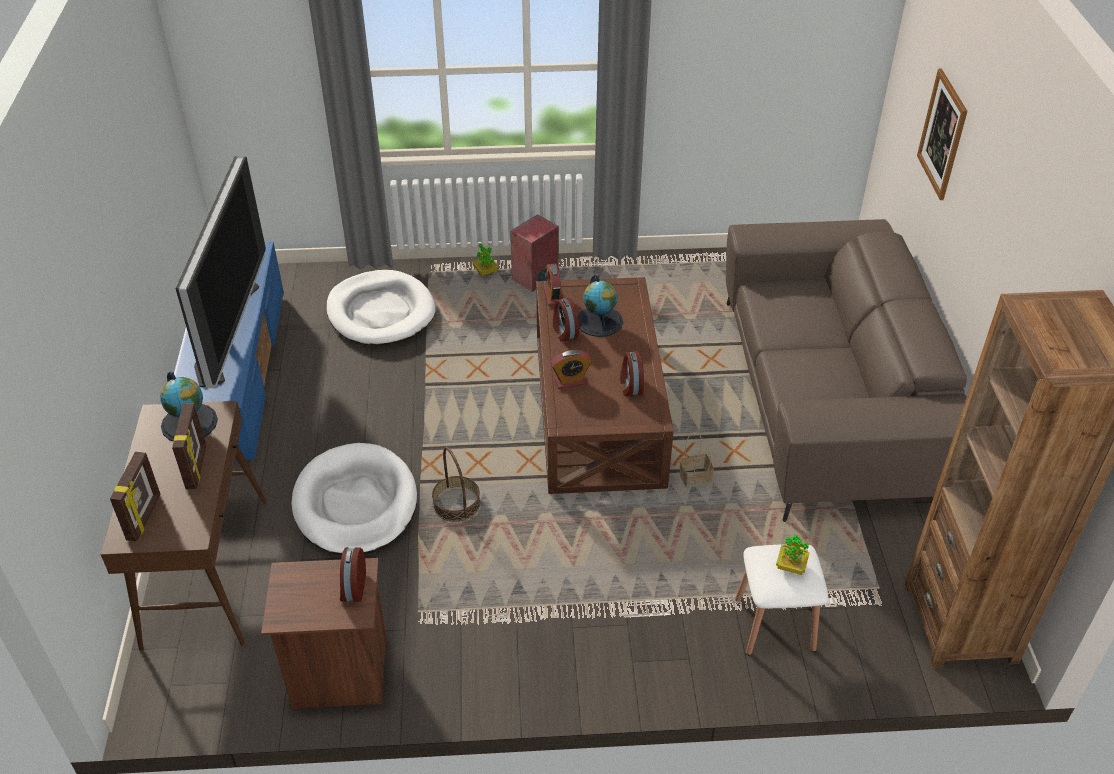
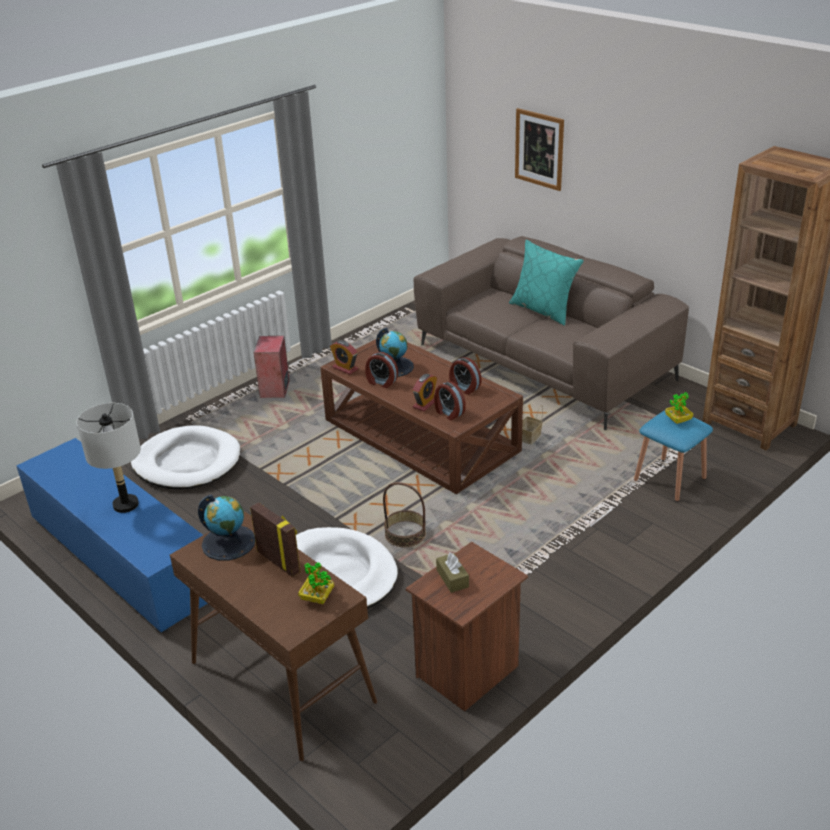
camera: 40 degrees left, 10 degrees down
(145, 517) = (288, 610): picture frame -> none
(228, 331) = (125, 505): television -> grey table lamp
(314, 582) = (452, 578): none -> brown tissue box
(352, 587) = (481, 565): alarm clock -> alarm clock (449, 413)
(485, 271) = (233, 402): potted plant -> potted plant (317, 598)
(774, 624) = (669, 479): white stool -> blue stool
(840, 339) = (544, 310): none -> turquoise pillow

